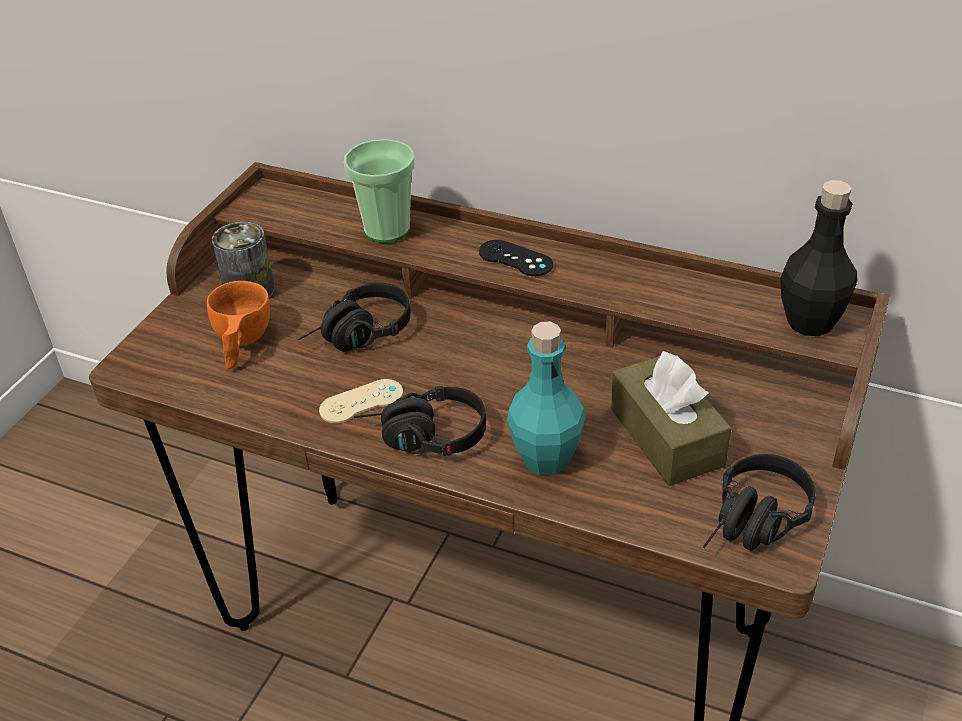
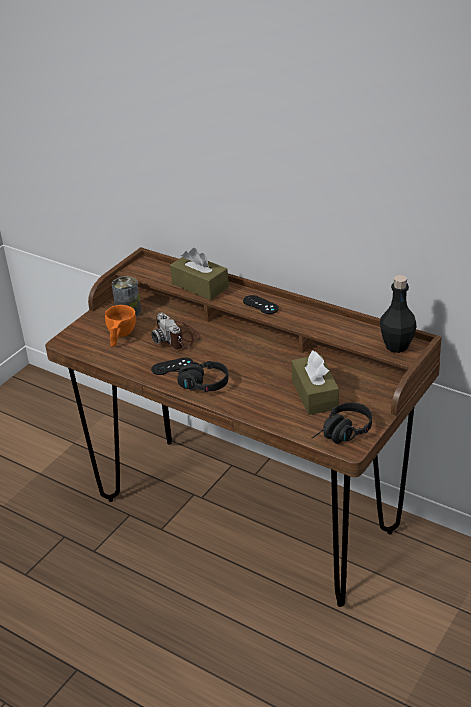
camera: 10 degrees right, 5 degrees down
(358, 336) = (177, 337): black headphones -> camera
(361, 402) = (172, 366): beige game controller -> black game controller
(387, 229) = (200, 286): cup -> brown tissue box
(546, 458) = (254, 398): turquoise bottle -> none

